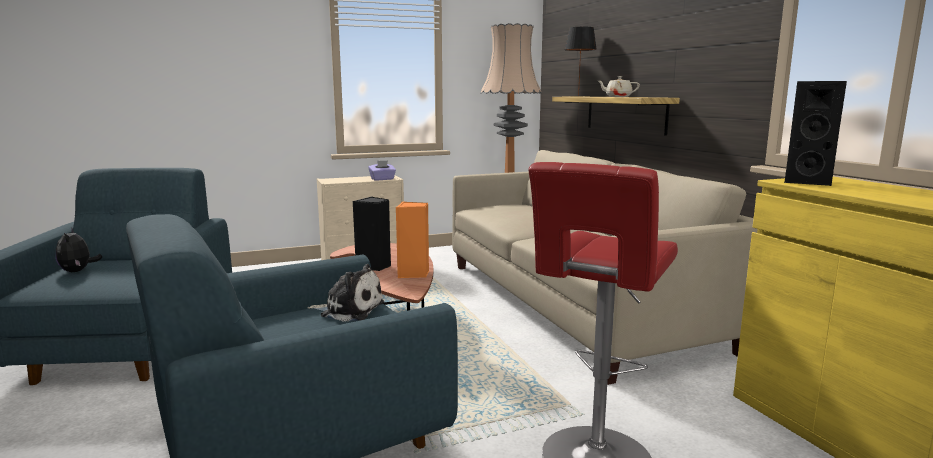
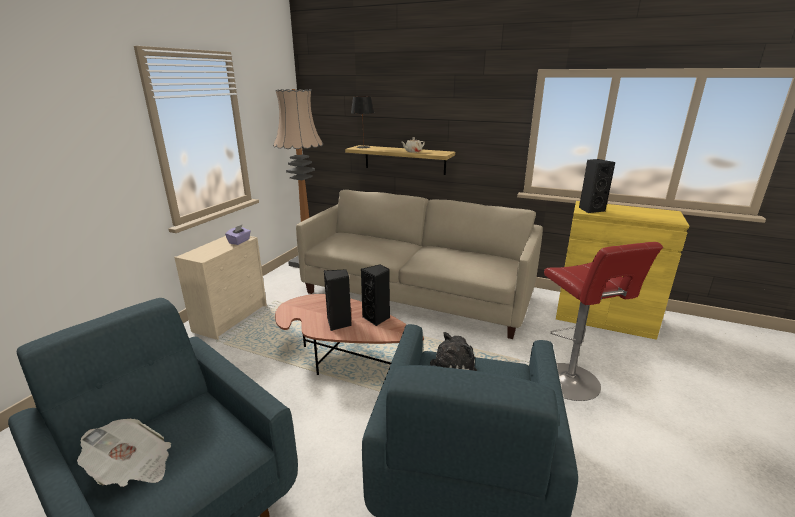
camera: 45 degrees left, 10 degrees up
(78, 271) = (133, 468): plush toy -> newspaper
(413, 274) = (377, 318): orange speaker -> black speaker

